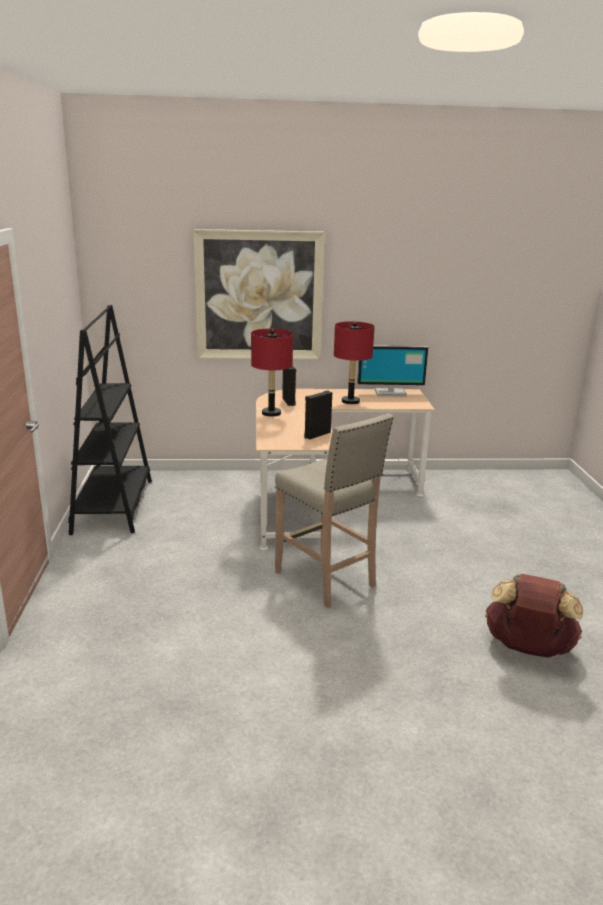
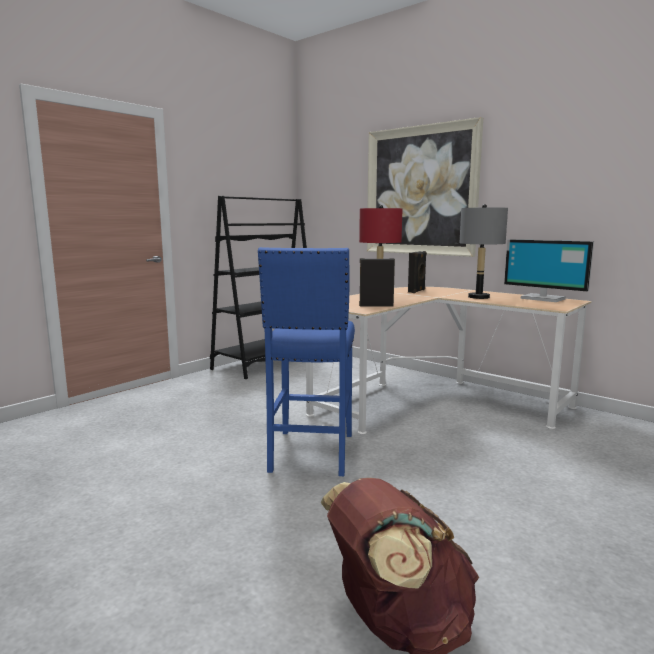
camera: 45 degrees right, 10 degrees down
(326, 580) = (311, 453): beige stool -> blue stool
(350, 401) = (478, 297): red table lamp -> grey table lamp

